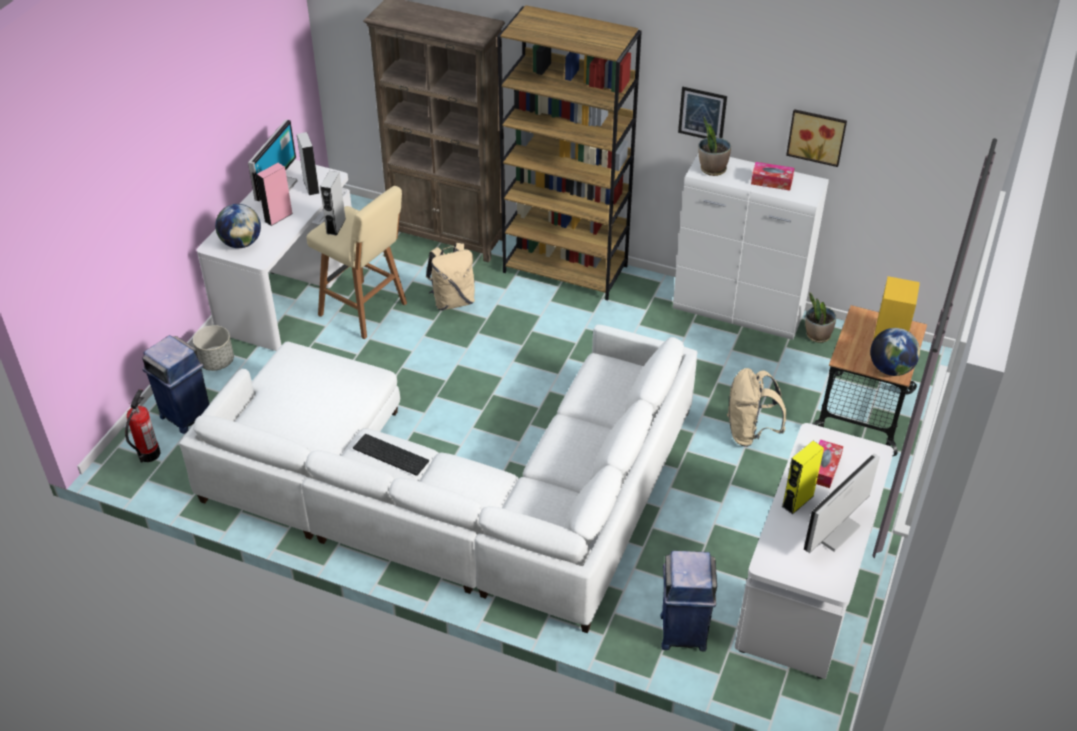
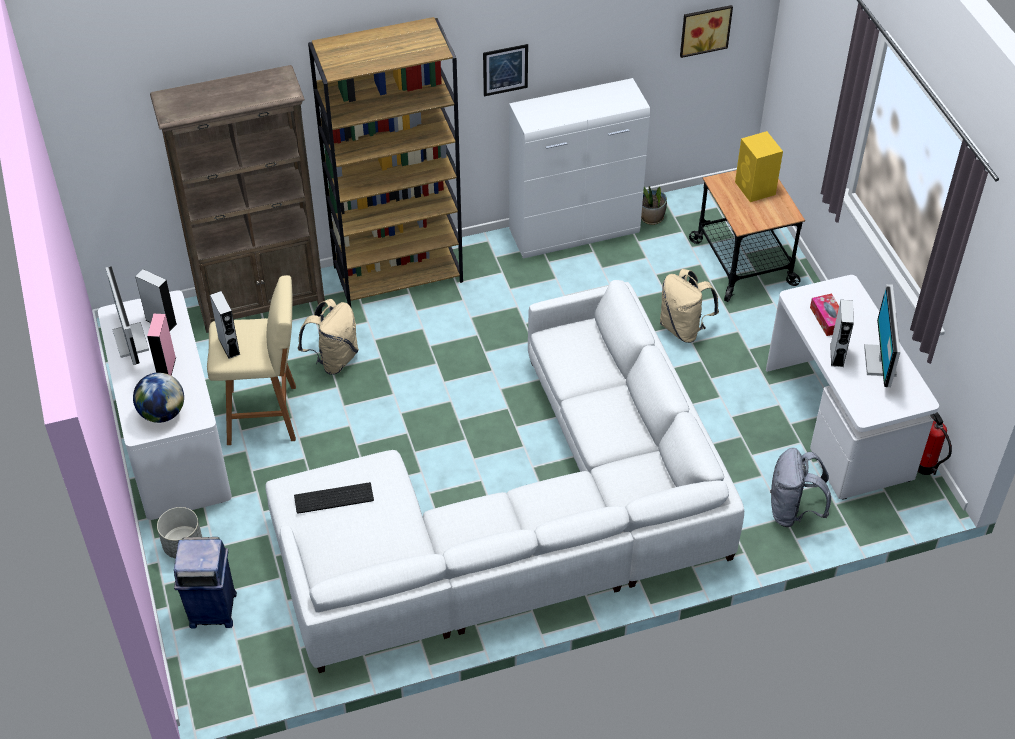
camera: 40 degrees left, 5 degrees up
(149, 454) = (221, 666): fire extinguisher -> fire extinguisher (924, 466)
(389, 455) = (477, 519): keyboard -> keyboard (333, 499)
(683, 631) = (793, 511): blue trash can -> grey backpack
(712, 169) = (538, 116): potted plant -> none
(771, 181) = (594, 102): tissue box -> none
(797, 501) = (837, 355): yellow speaker -> grey speaker
(817, 136) = (615, 45): picture -> picture (704, 29)
(890, 369) = (780, 214): globe -> none

